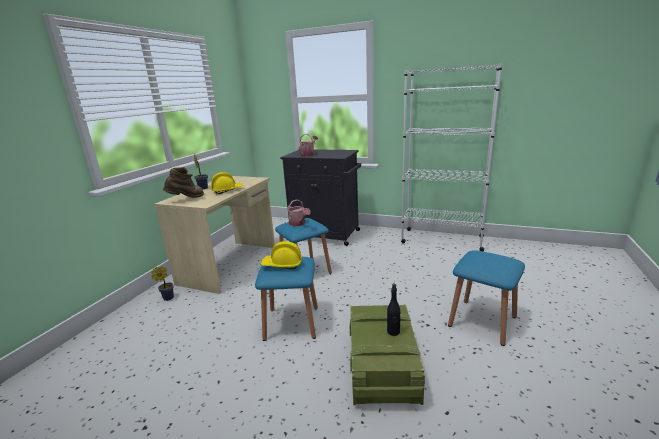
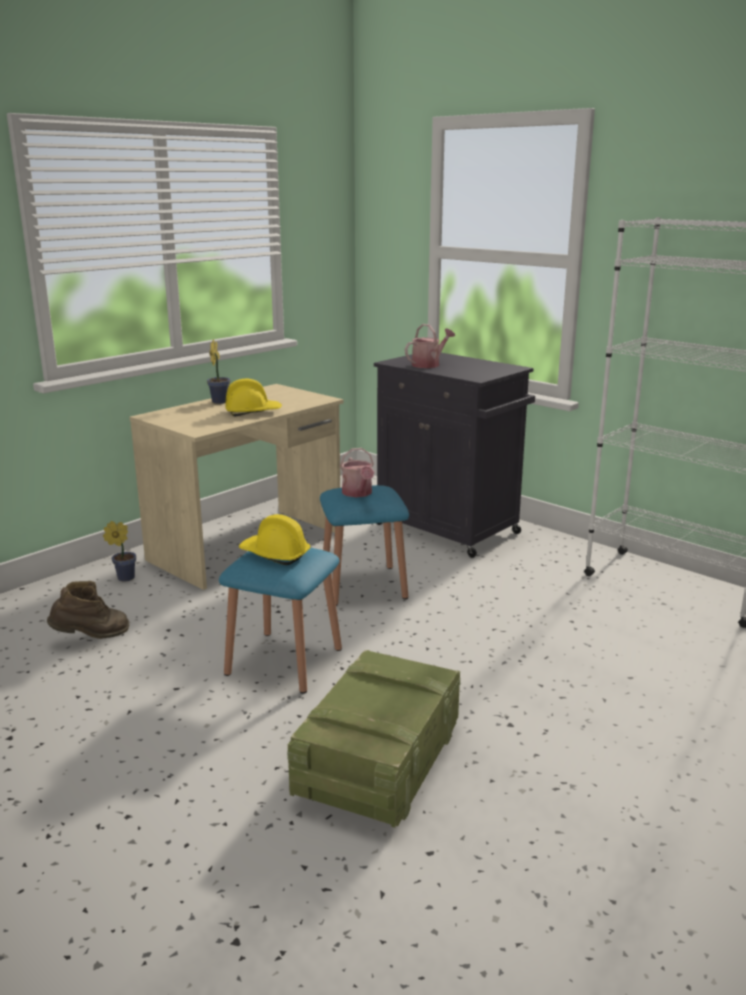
camera: 20 degrees right, 0 degrees up
(186, 199) = (179, 417): brown boot -> brown boot (92, 638)
(393, 332) = (399, 704): black bottle -> none
(482, 321) = (619, 746): blue stool -> none

